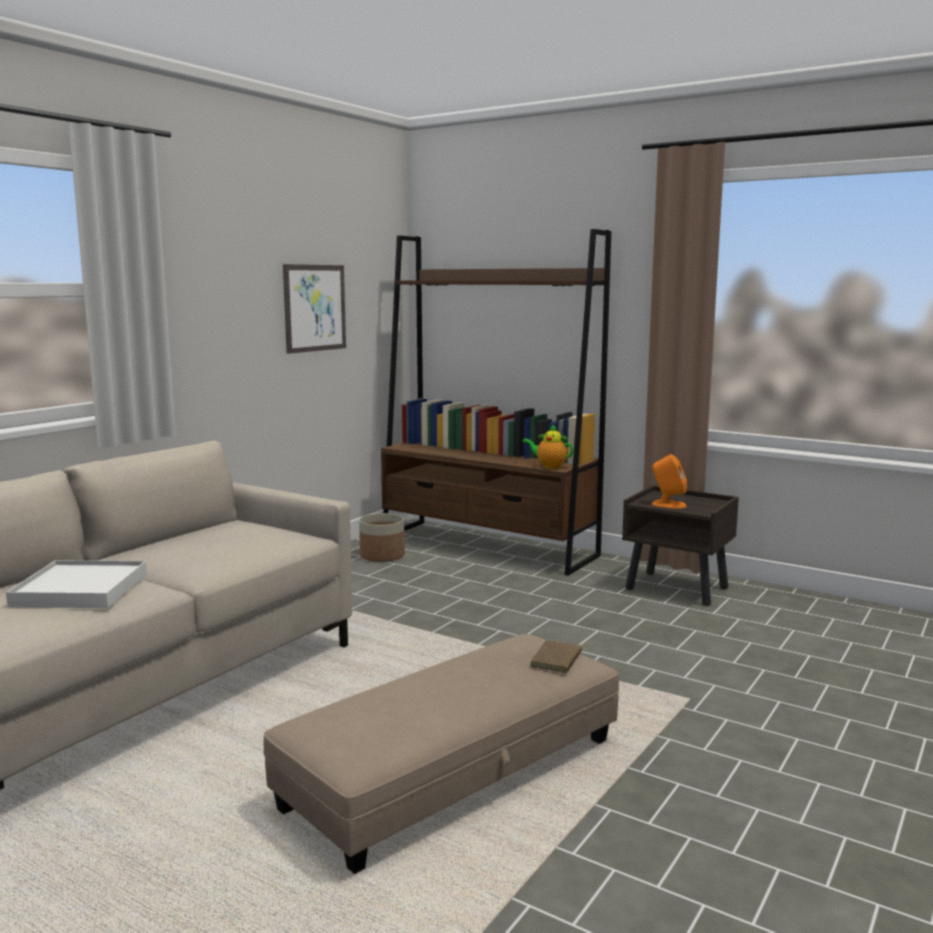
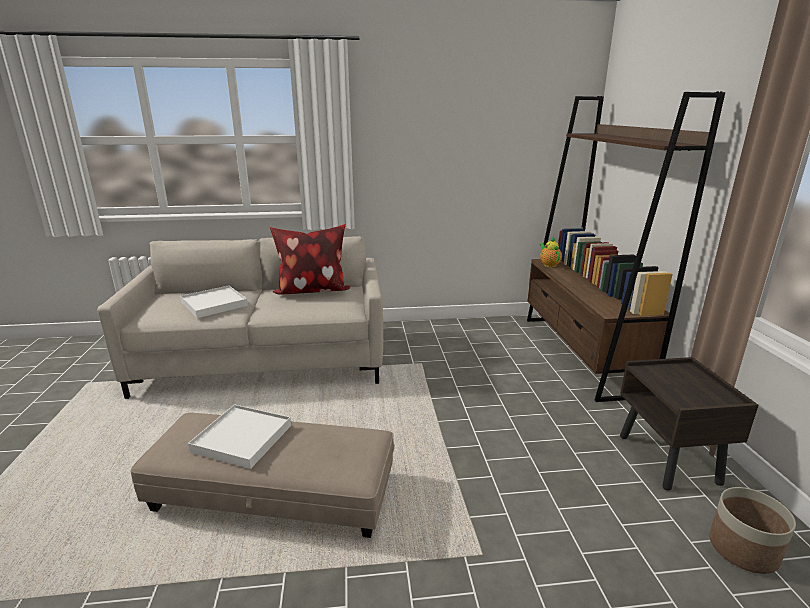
camera: 50 degrees right, 10 degrees up
(194, 537) = (312, 291): none -> pillow
(315, 308) = (489, 153): picture -> none
(382, 556) = (503, 333): planter -> planter (743, 549)
(420, 699) = (242, 438): none -> white tray
(549, 466) = (606, 309): teapot -> teapot (549, 264)
(558, 660) = (346, 462): brown book -> none
(668, 504) = (665, 382): orange speaker -> none

